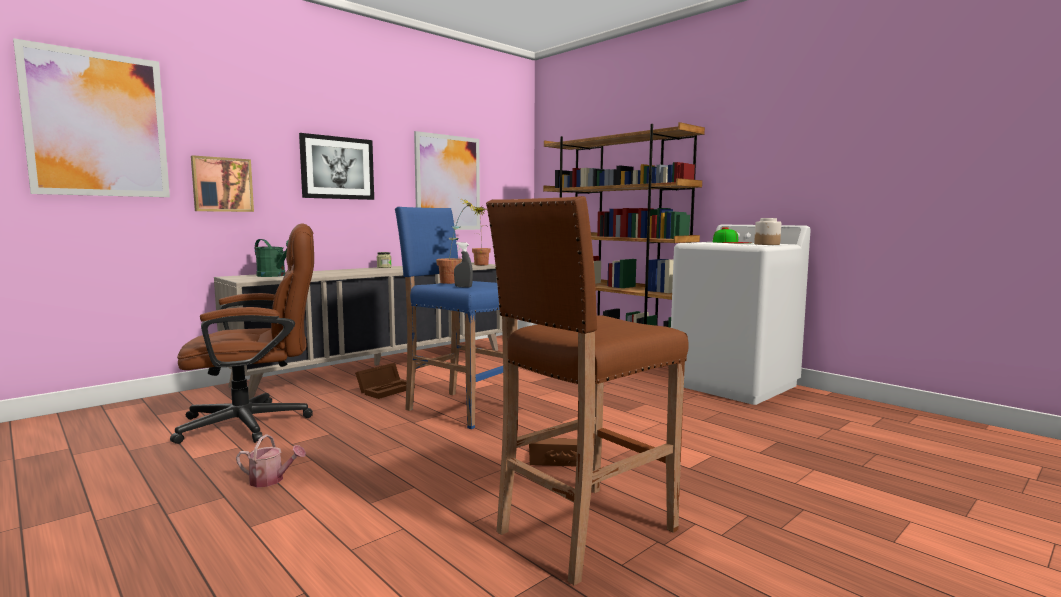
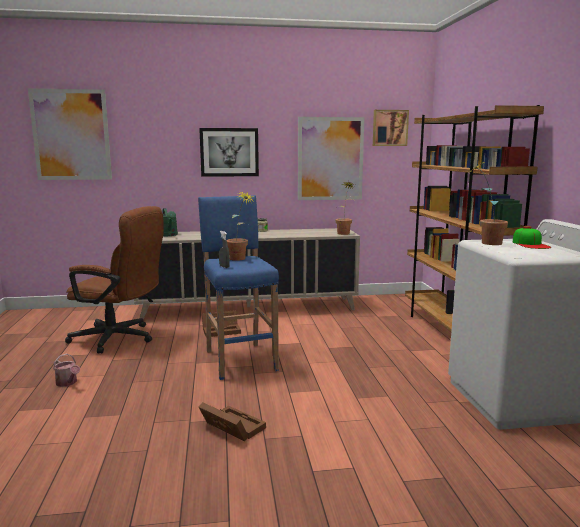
camera: 35 degrees right, 5 degrees up
(222, 184) = (145, 169): picture -> picture (389, 128)
(583, 532) = (150, 490): brown stool -> none
(701, 243) = (485, 243): none -> potted plant
(767, 244) = (548, 254): jar -> none

